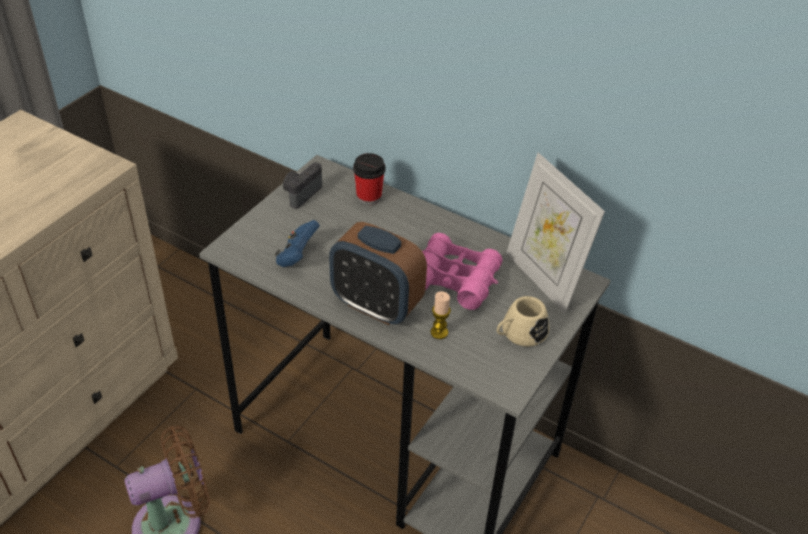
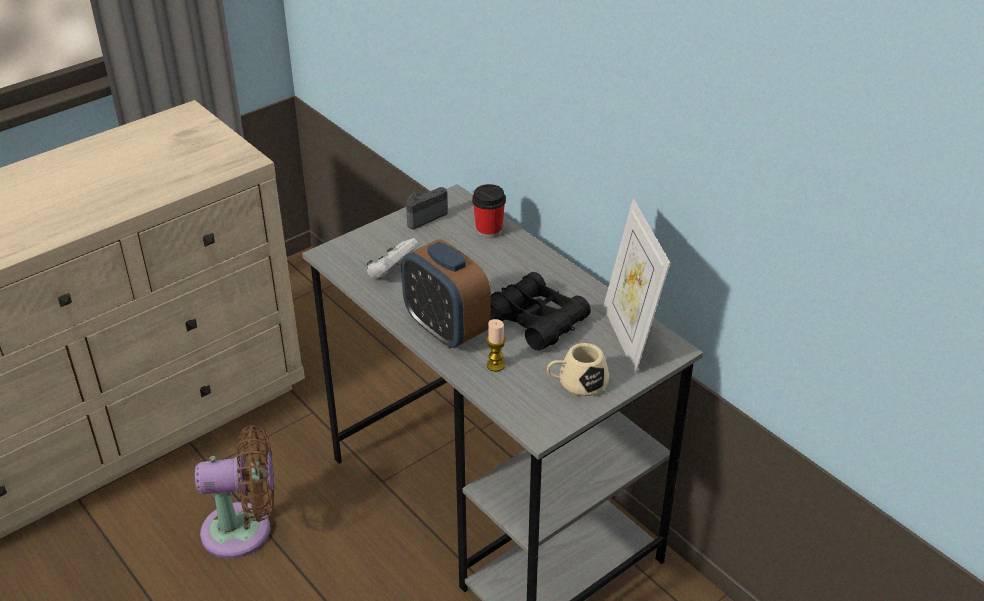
camera: 20 degrees right, 5 degrees down
(297, 256) = (391, 272): blue game controller -> white game controller
(453, 279) = (535, 320): pink binoculars -> black binoculars

